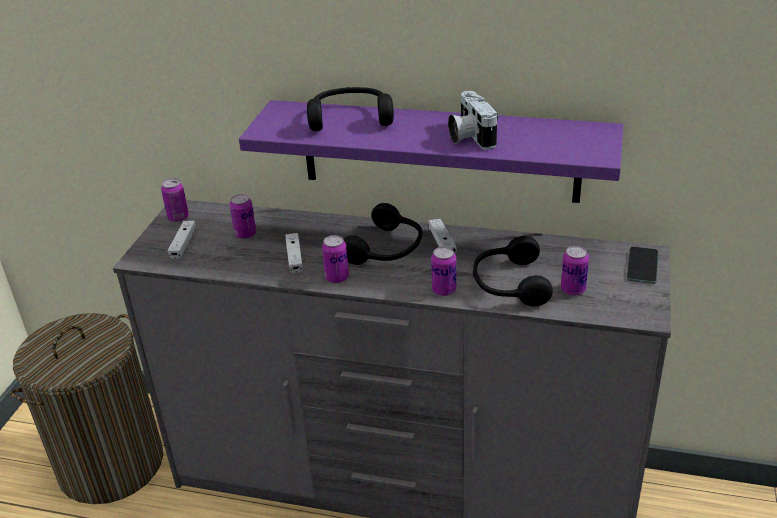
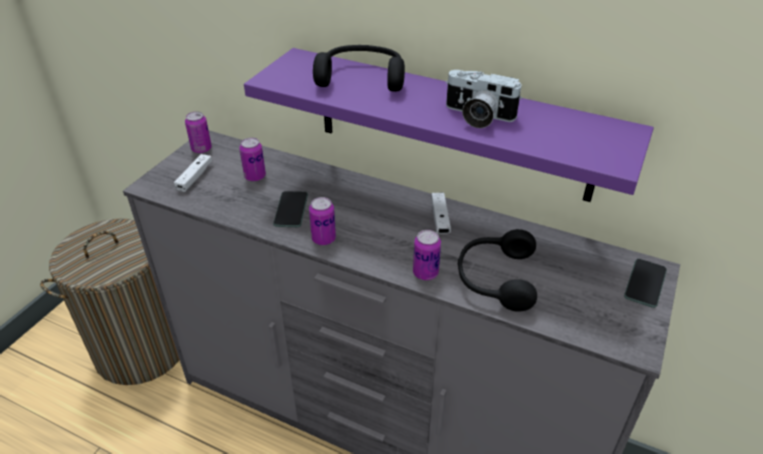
camera: 10 degrees right, 5 degrees up
(294, 258) = (291, 210): white game controller -> phone
(387, 249) = (383, 216): black headphones -> none
(469, 136) = (477, 116): camera -> camera turned 60 degrees counterclockwise
(573, 290) = (561, 298): can -> none

